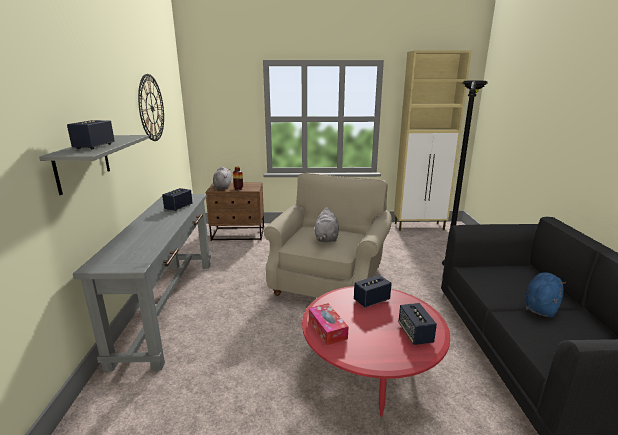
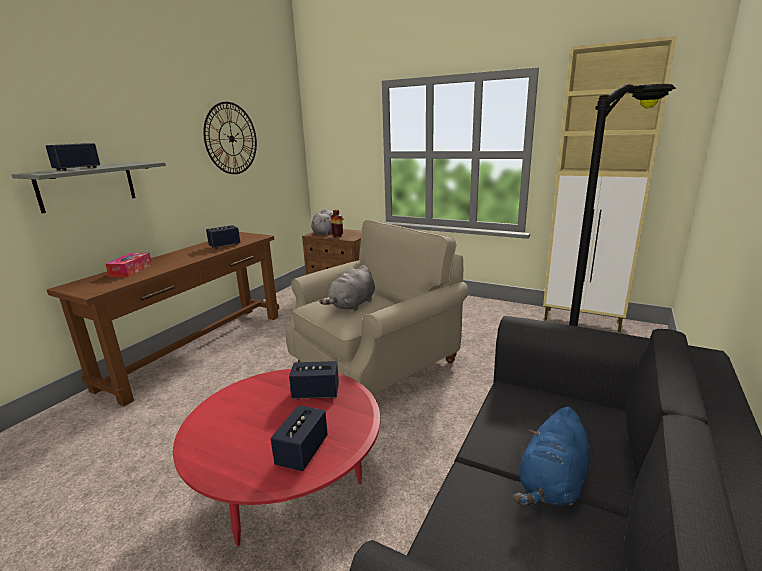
camera: 30 degrees right, 0 degrees up
(168, 306) = (198, 348): grey console table -> brown console table
(327, 329) = (221, 410): tissue box -> tissue box (131, 270)
(541, 306) = (552, 484): blue plush toy -> blue plush toy turned 150 degrees clockwise

